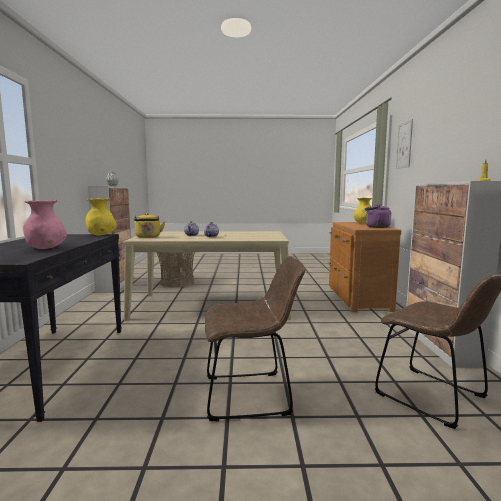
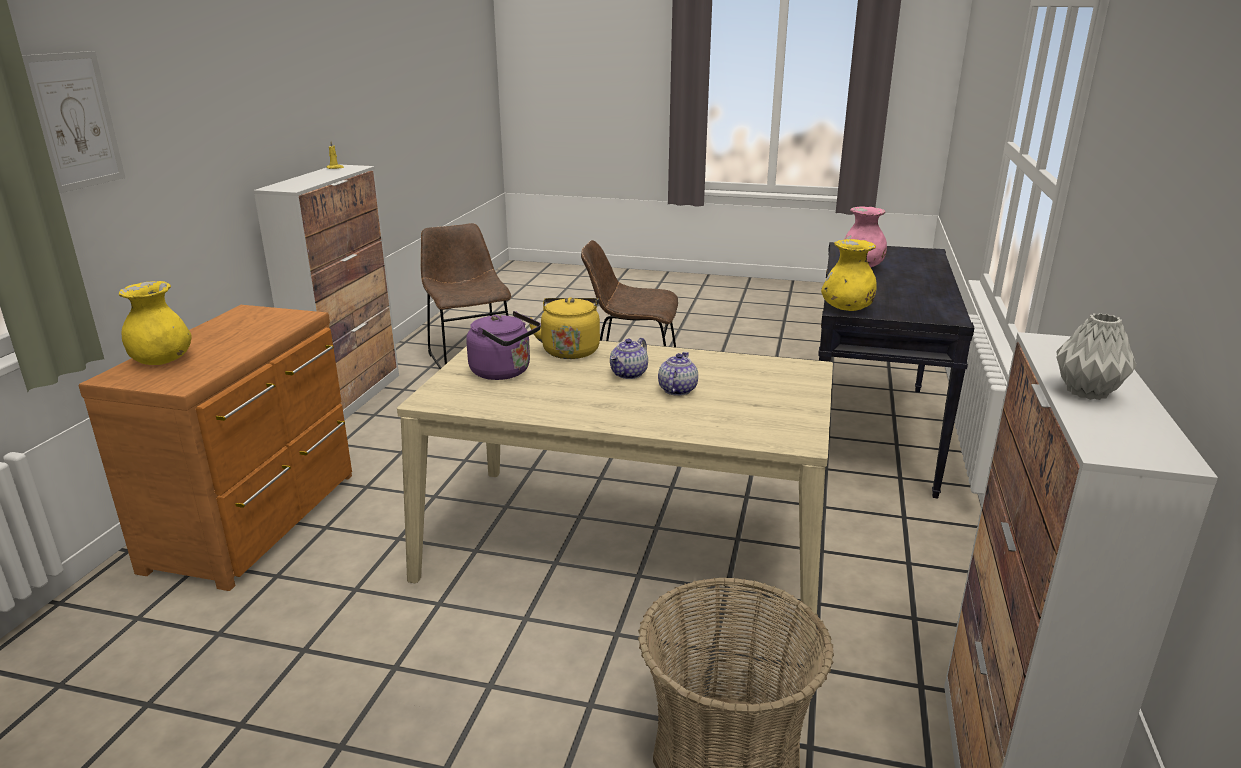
camera: 165 degrees left, 15 degrees up
(148, 237) = (790, 385): yellow kettle -> yellow kettle (570, 350)
(376, 227) = (242, 323): purple kettle -> purple kettle (504, 372)

